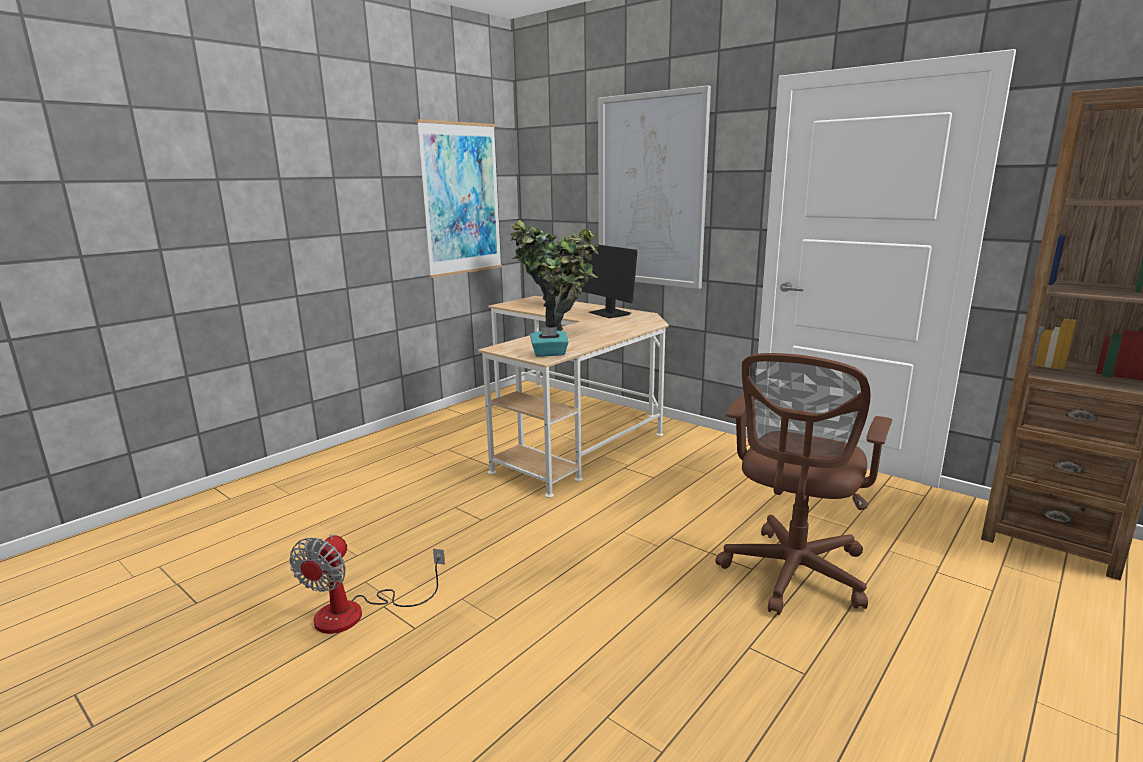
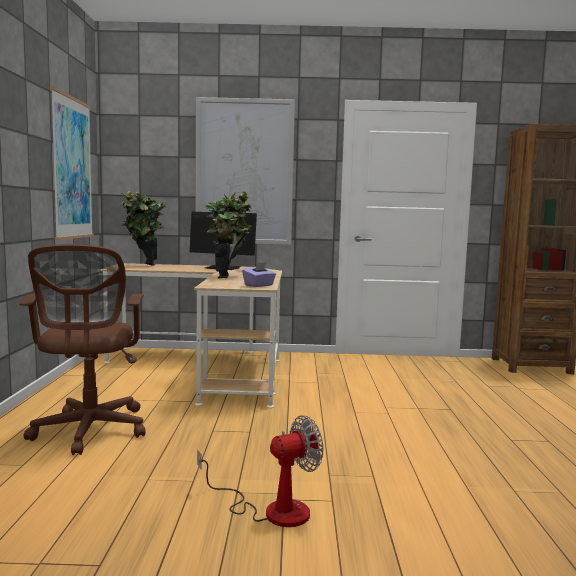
camera: 40 degrees left, 10 degrees down
(357, 613) = (272, 510): fan -> fan turned 90 degrees counterclockwise
(549, 354) = (259, 285): turquoise tissue box -> purple tissue box
(792, 575) = (471, 406): brown office chair -> brown office chair (89, 432)

